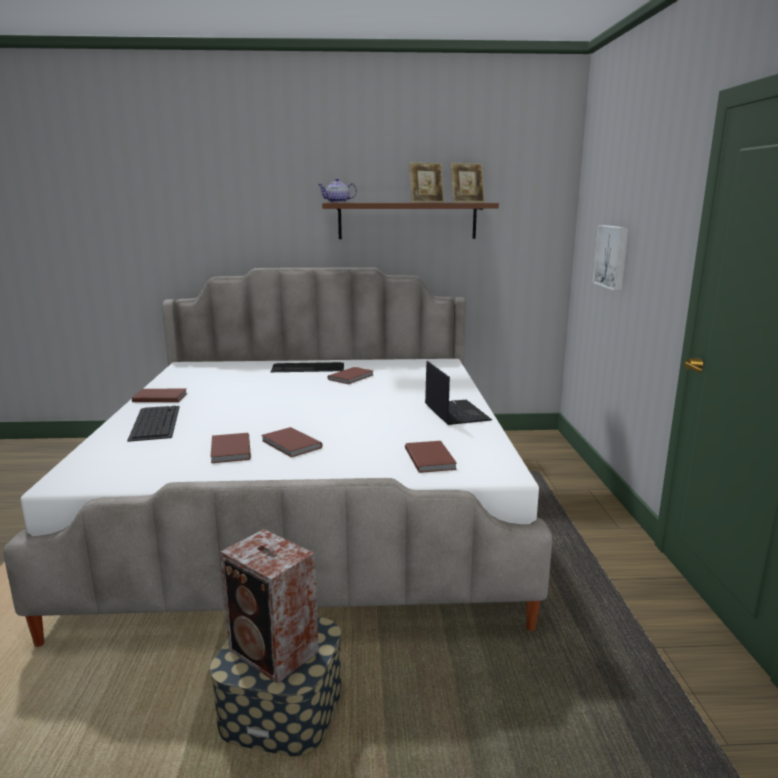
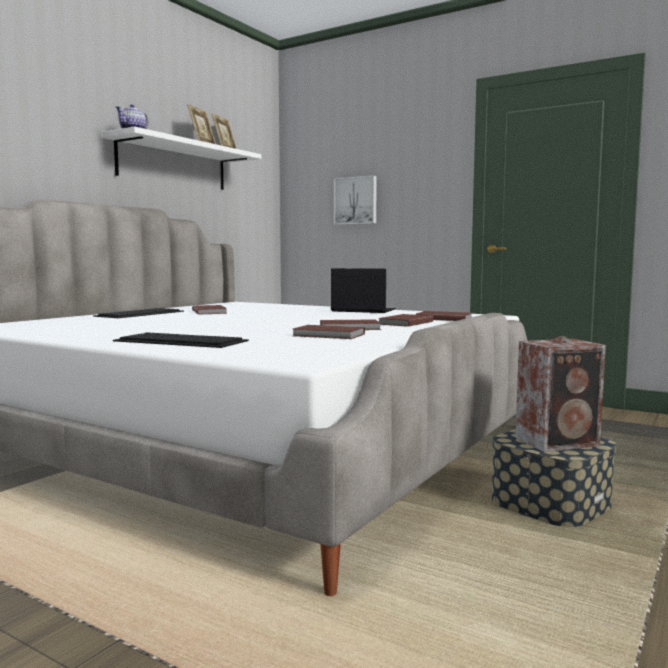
camera: 55 degrees left, 10 degrees down
(160, 397) = (87, 336): brown book -> brown book (404, 323)
(407, 220) = (173, 164): brown shelf -> white shelf

